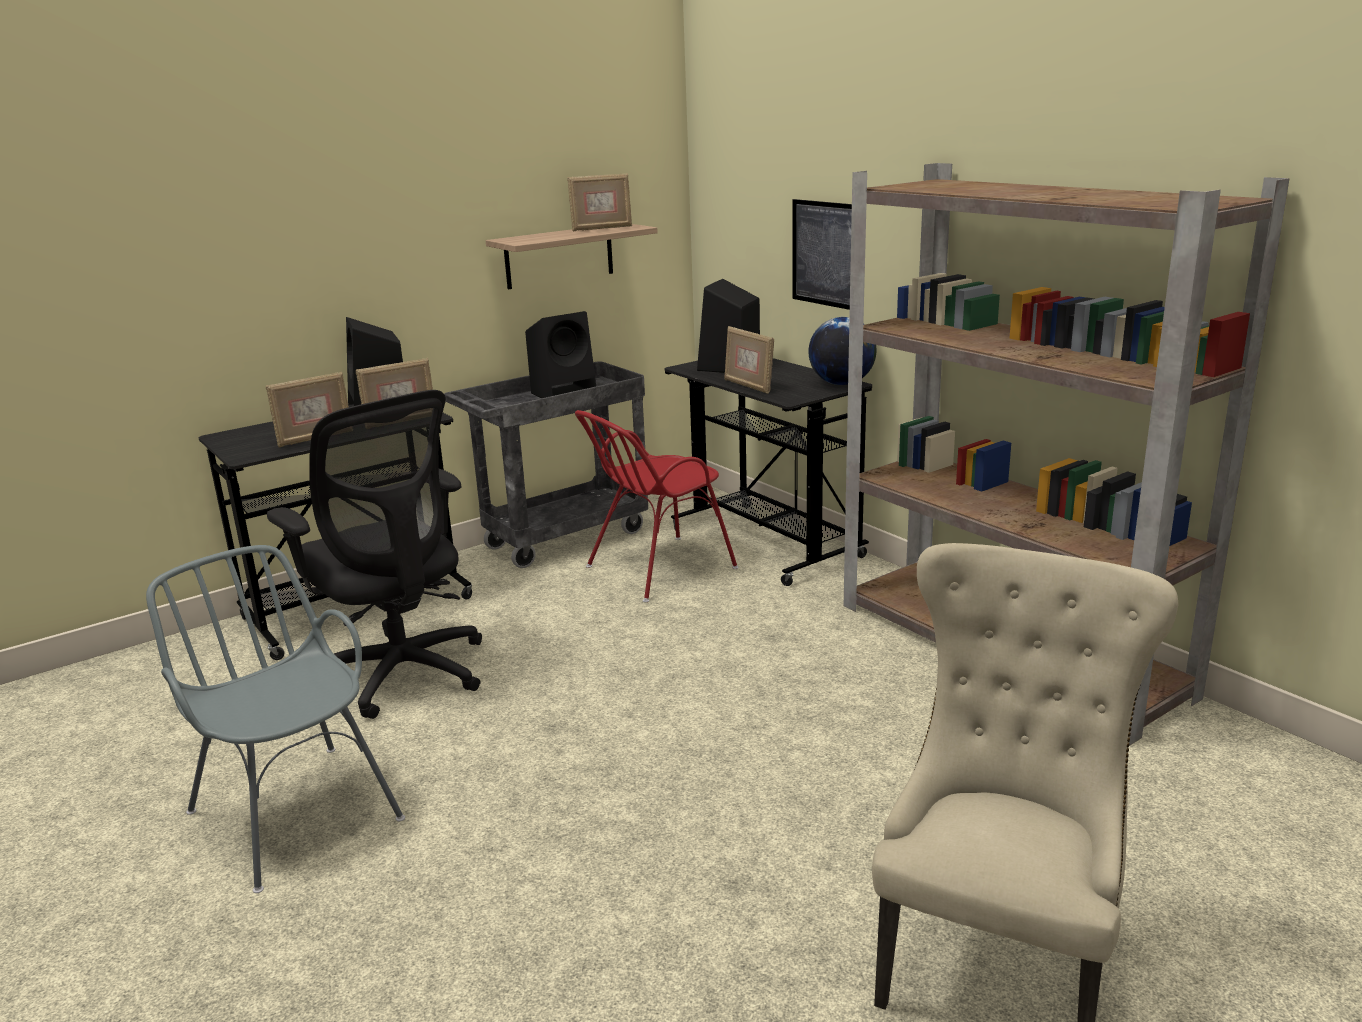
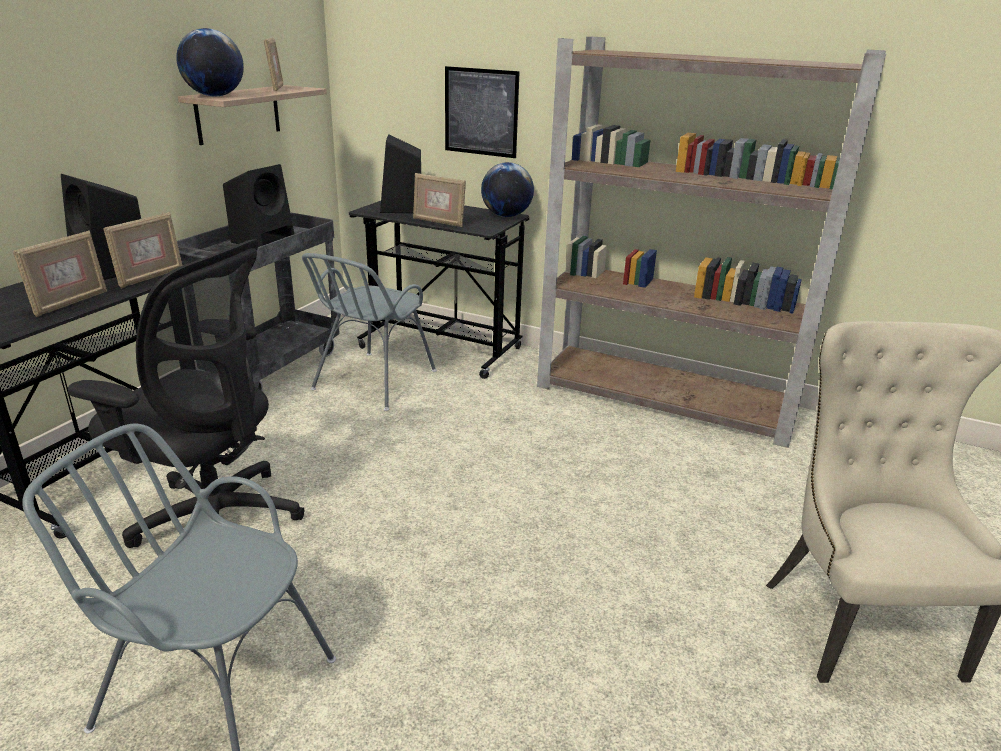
camera: 30 degrees left, 5 degrees up
(518, 239) = (215, 96): none -> globe
(601, 228) = (276, 88): picture frame -> picture frame turned 45 degrees counterclockwise
(656, 569) = (373, 382): red chair -> grey chair

